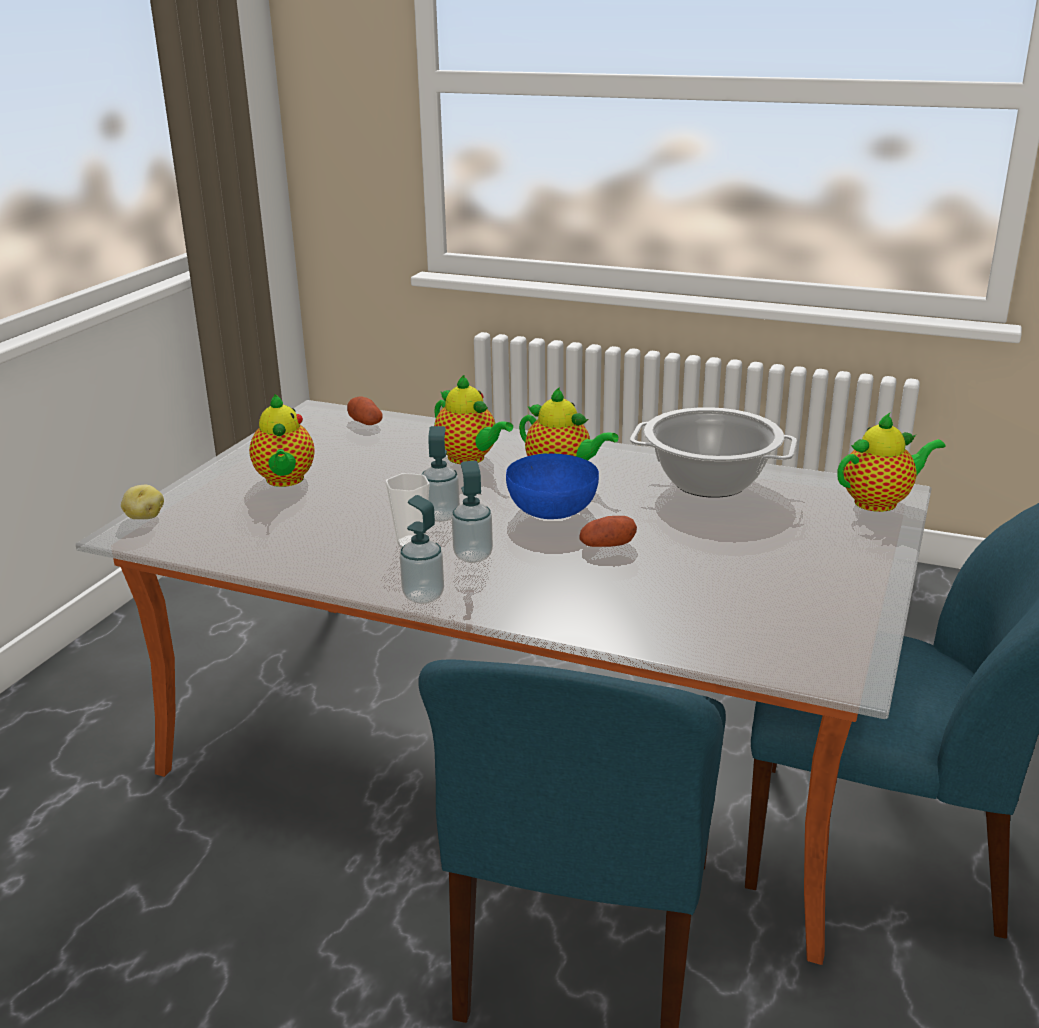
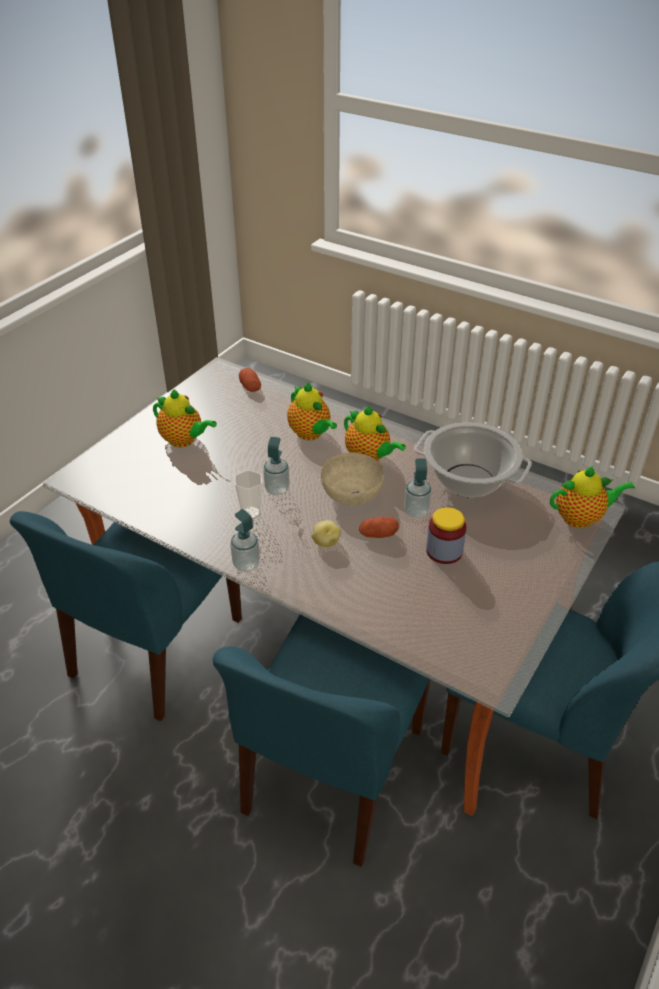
camera: 10 degrees right, 15 degrees up
(144, 517) = (88, 464): potato -> potato (325, 542)
(257, 817) = (154, 649): none -> blue chair
(285, 481) = (184, 440): teapot -> teapot turned 60 degrees counterclockwise
(473, 556) = (287, 531): soap dispenser -> soap dispenser (416, 511)
(553, 509) = (352, 493): blue bowl -> beige bowl
(709, 552) = (444, 551): none -> jar

